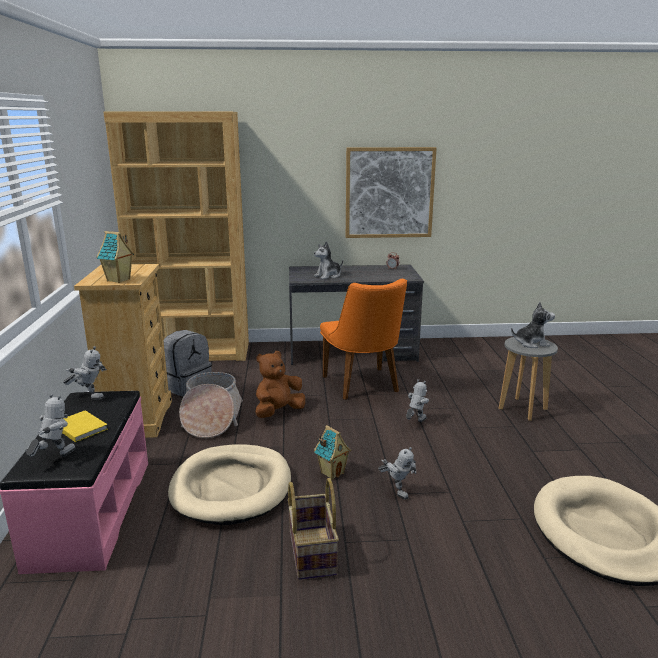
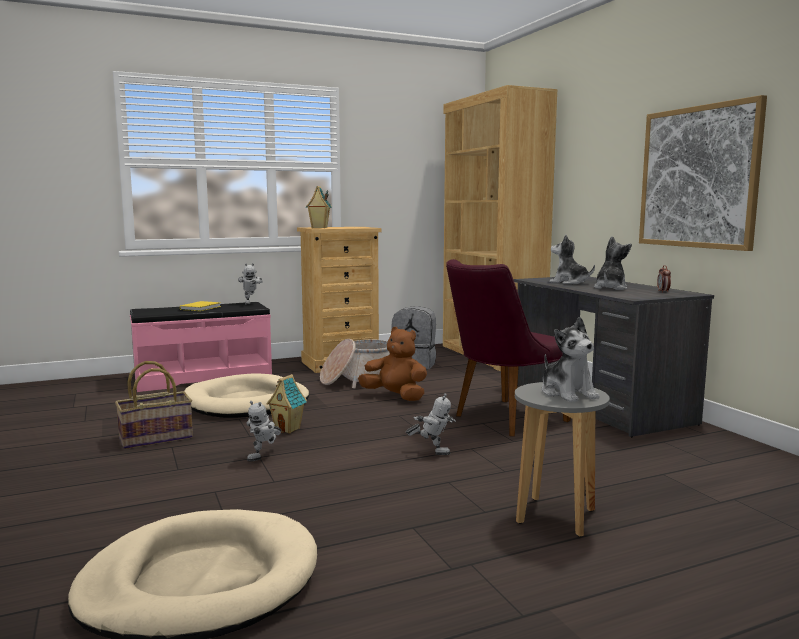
camera: 70 degrees right, 10 degrees down
(55, 458) = (158, 310): toy robot -> none
(363, 386) = (502, 419): orange chair -> purple chair
(366, 274) = (610, 288): none -> plush toy

